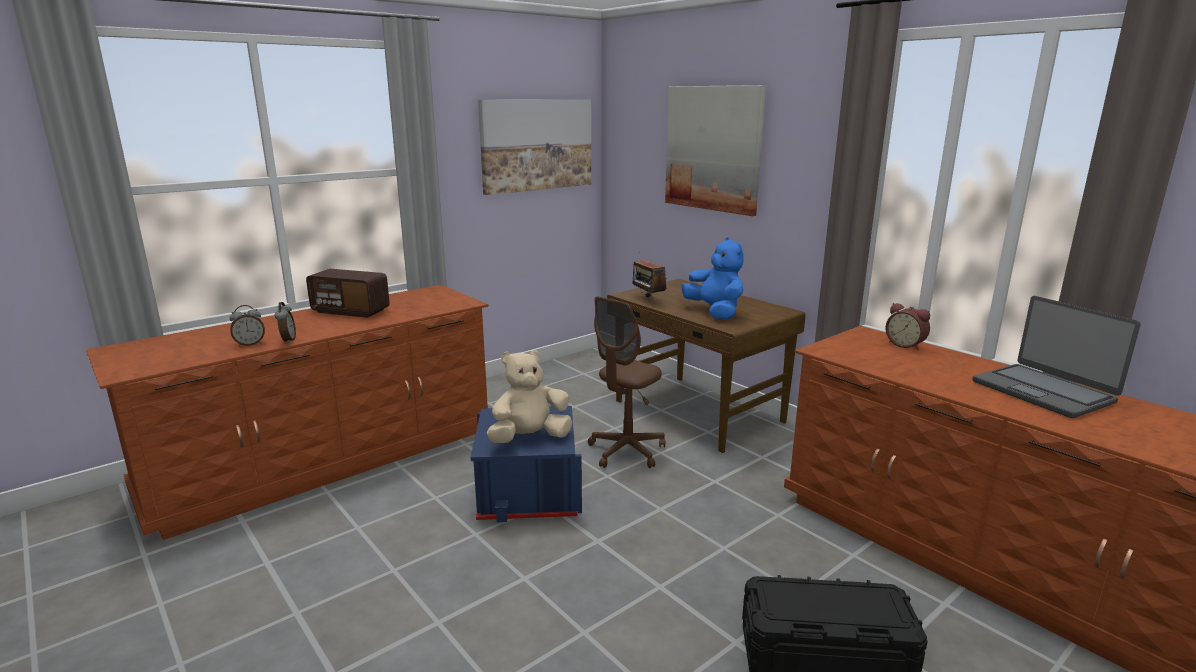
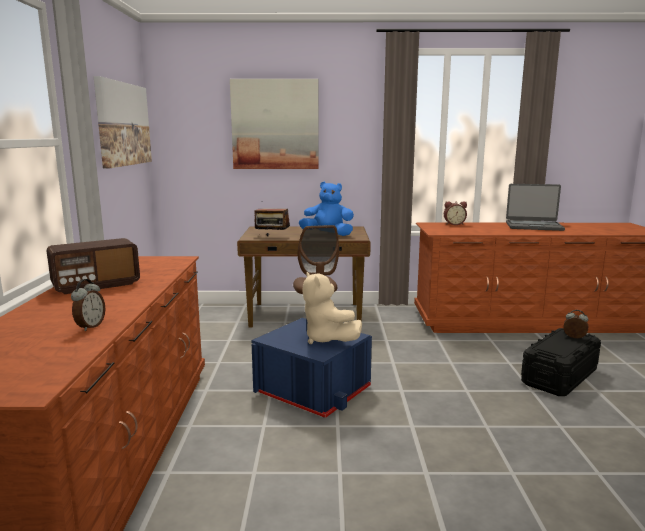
camera: 50 degrees left, 5 degrees down
(287, 340) = (120, 313): alarm clock -> alarm clock (574, 337)
(529, 438) = (327, 339): beige plush toy -> beige plush toy turned 45 degrees counterclockwise

